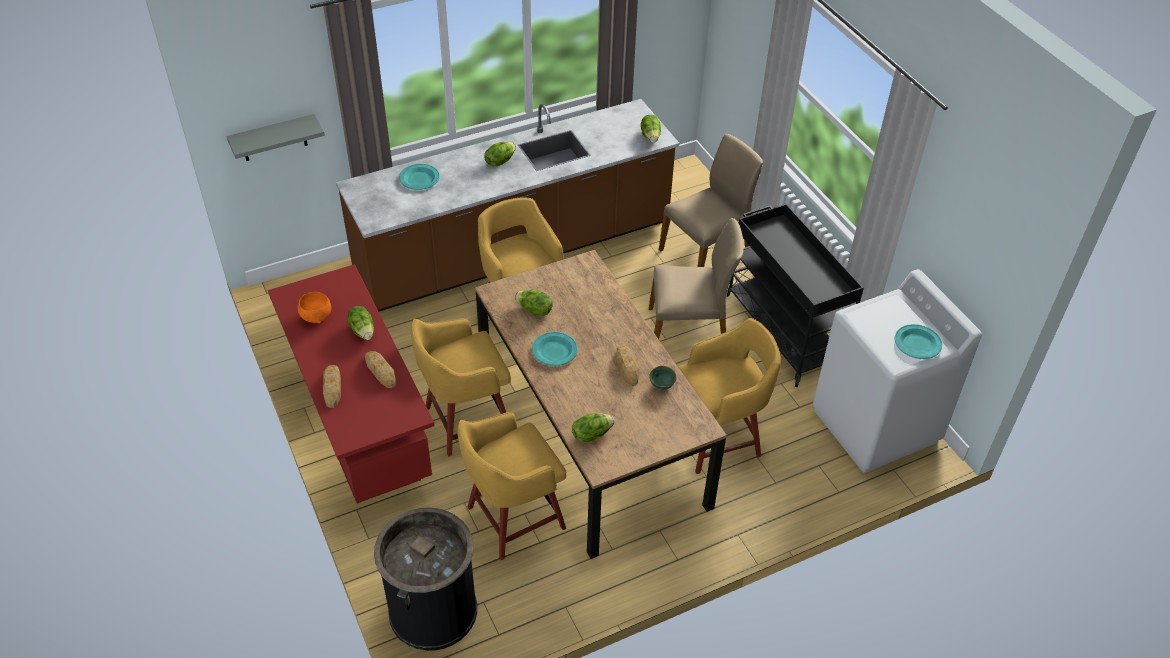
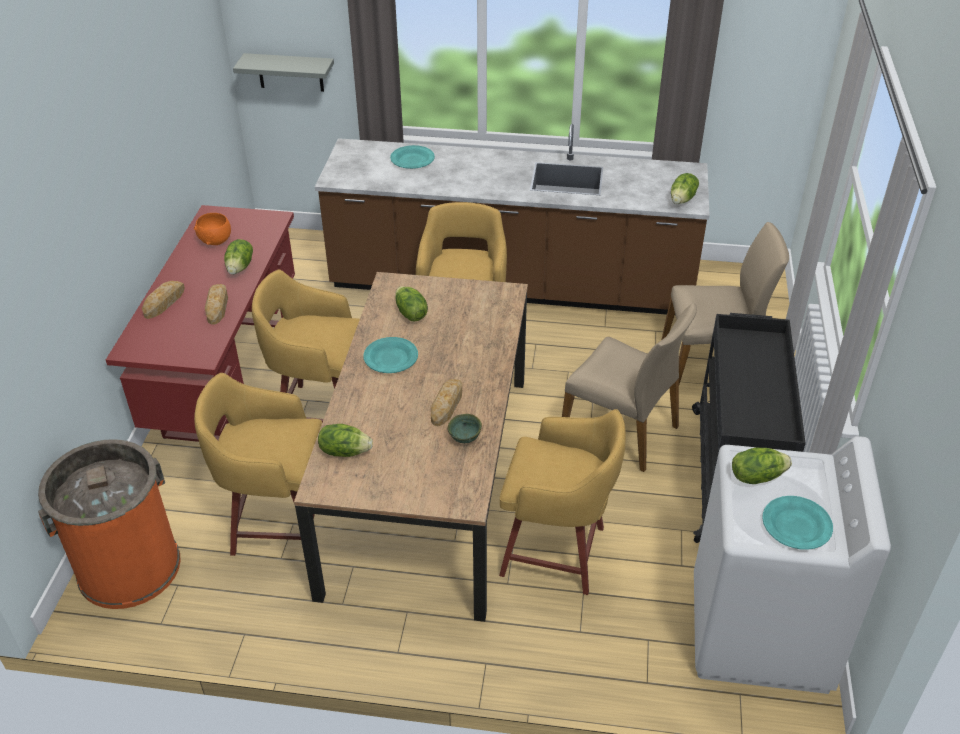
camera: 35 degrees right, 5 degrees down
(433, 610) = (129, 567): black trash can -> orange trash can
(500, 161) = (503, 170): lettuce -> lettuce (756, 476)

